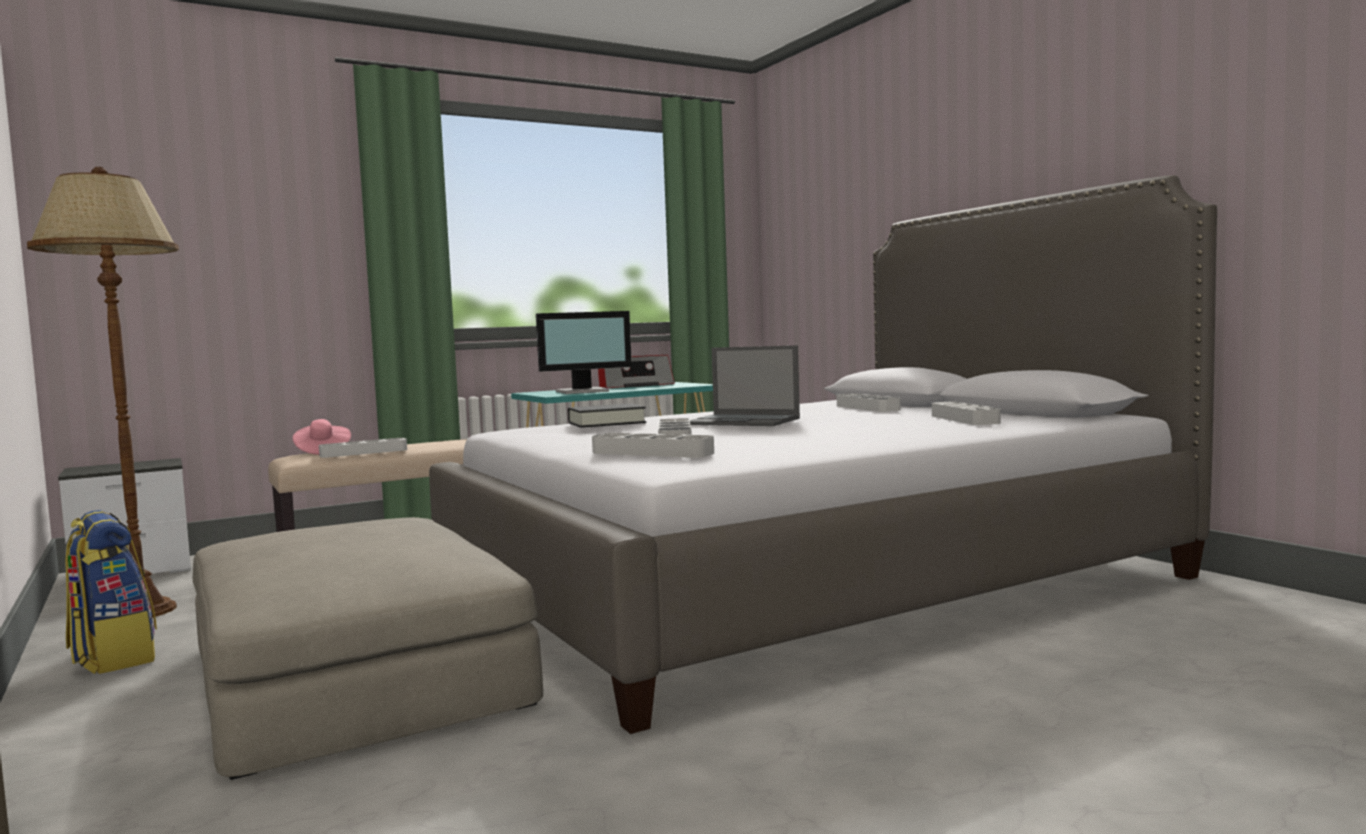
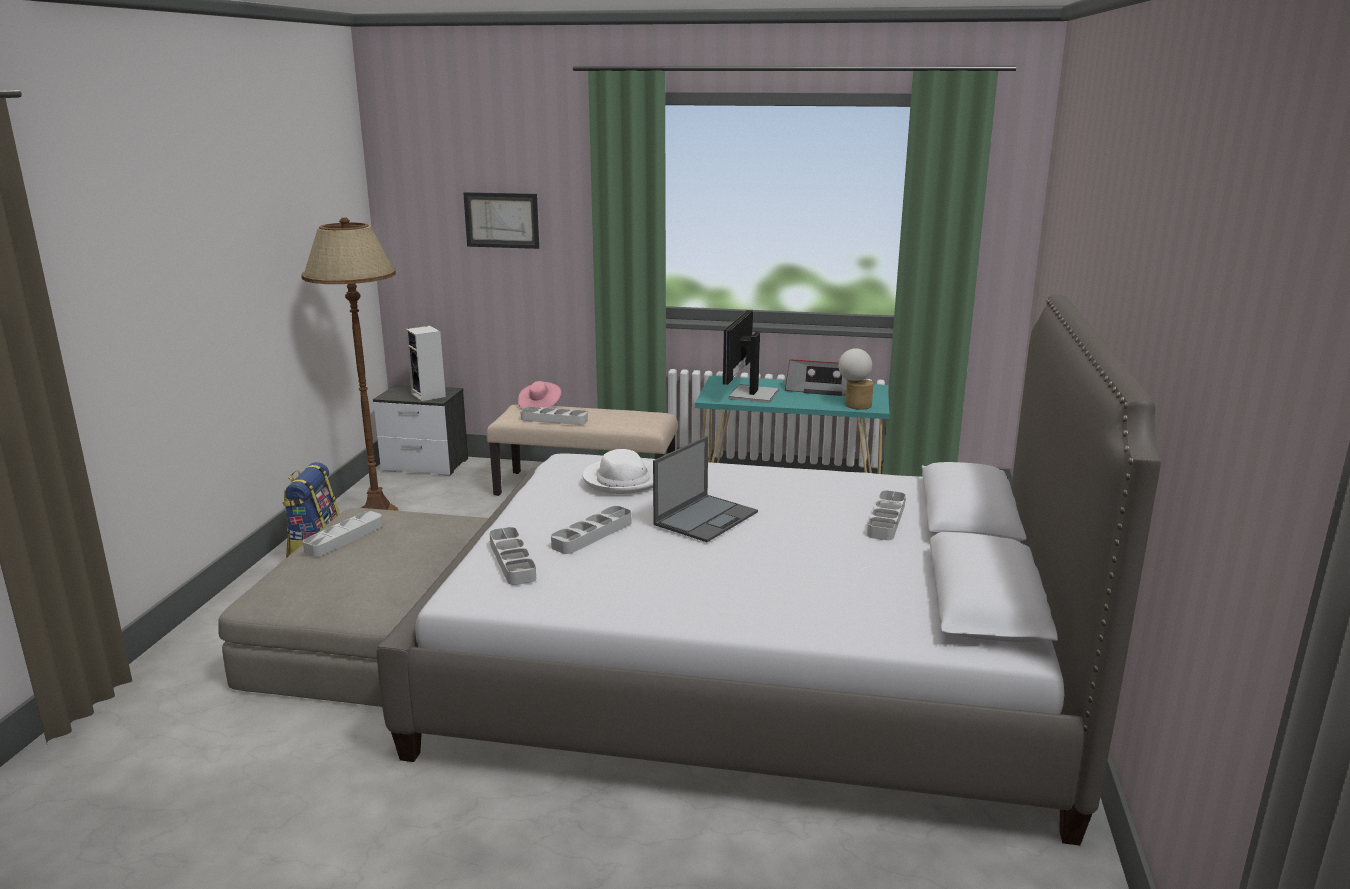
camera: 40 degrees right, 15 degrees up
(146, 465) = (429, 395): none -> speaker
(234, 235) = (502, 220): none -> picture
(583, 391) = (751, 395): monitor -> monitor turned 90 degrees clockwise
(606, 423) = (623, 480): black book -> white hat
(684, 385) = (854, 405): none -> table lamp
(744, 421) = (706, 518): laptop -> laptop turned 120 degrees counterclockwise
(964, 419) = (864, 591): grey tray -> grey tray (344, 538)

